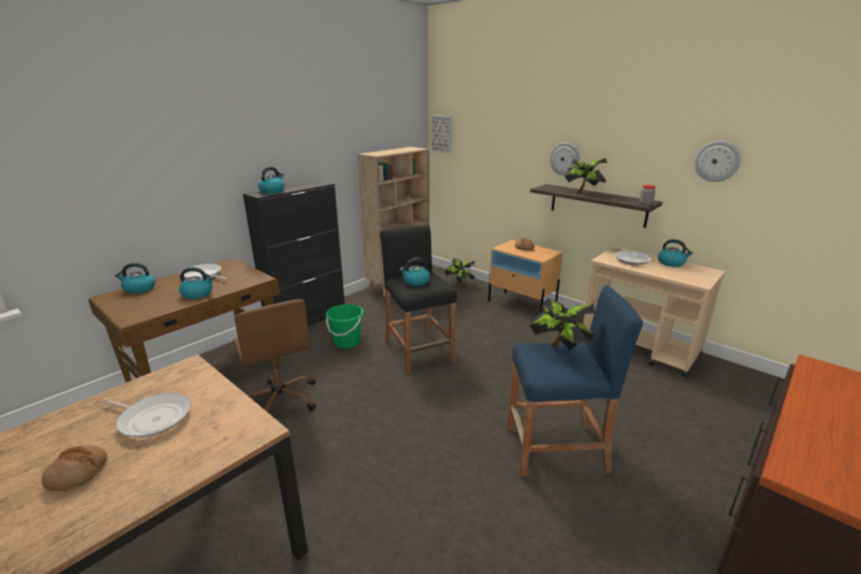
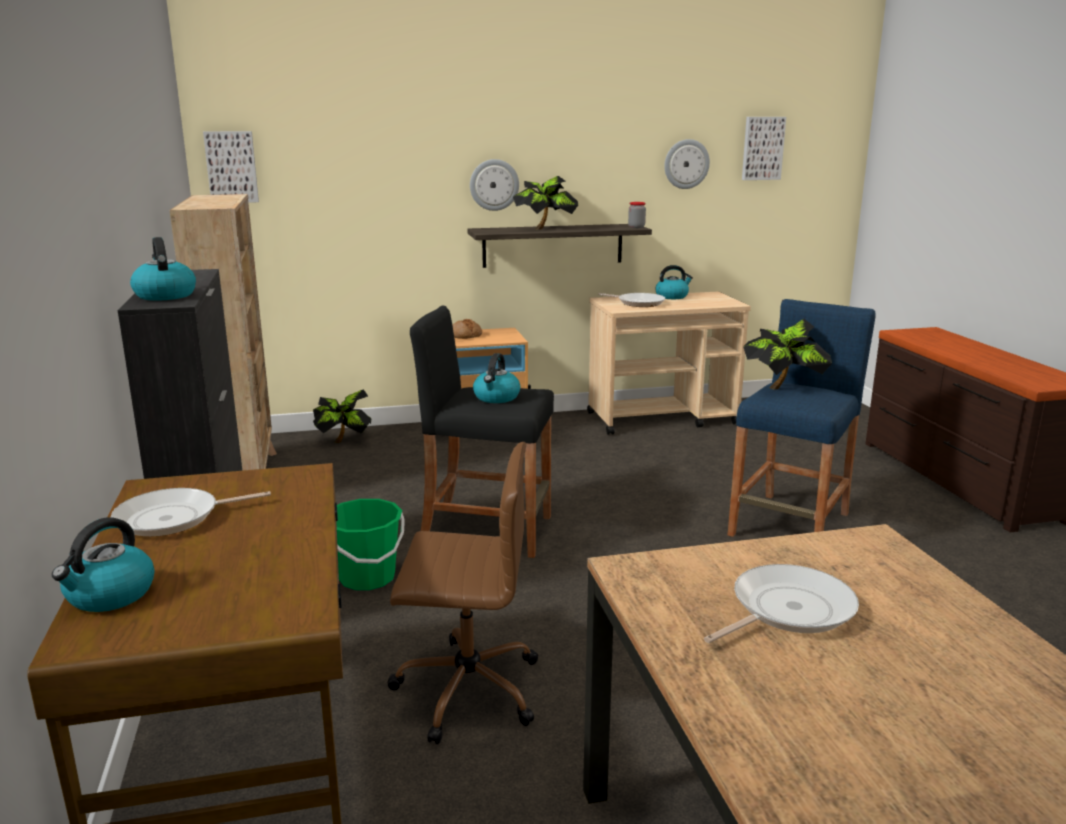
camera: 55 degrees left, 5 degrees down
(77, 473) = (913, 680): bread -> none
(198, 294) = (279, 534): kettle -> none
(805, 155) = (762, 148): none -> picture

